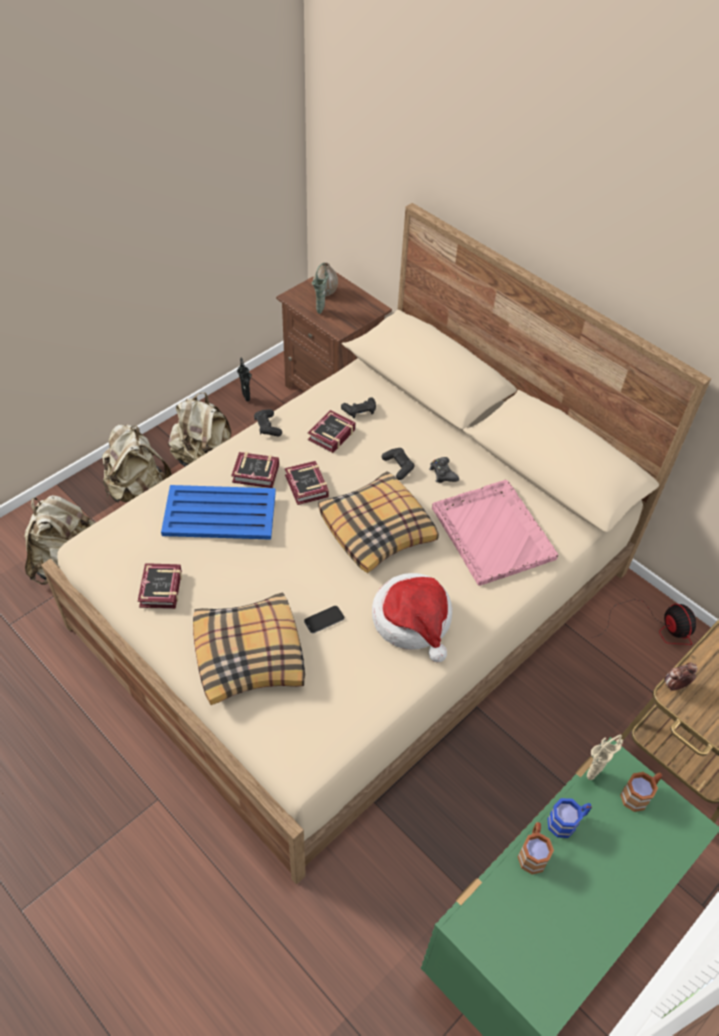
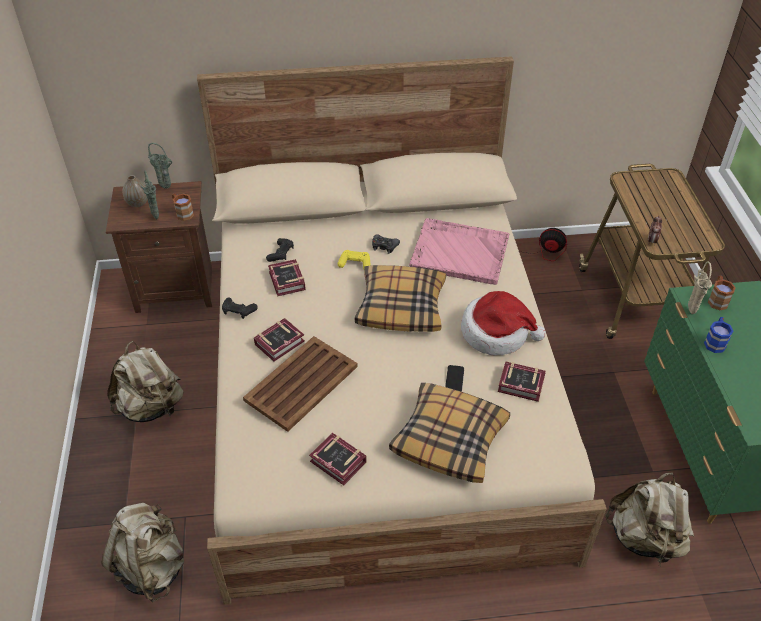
camera: 50 degrees left, 5 degrees down
(137, 489) = (130, 470): beige backpack -> beige backpack (644, 538)
(221, 514) = (302, 383): blue tray -> brown tray
(247, 400) = (121, 344): black vase -> none
(306, 488) = (325, 322): book -> book (522, 386)
(361, 296) = (167, 188): none -> green vase
(398, 466) = (355, 264): black game controller -> yellow game controller
(532, 852) = (726, 369): brown mug -> brown mug (182, 213)

